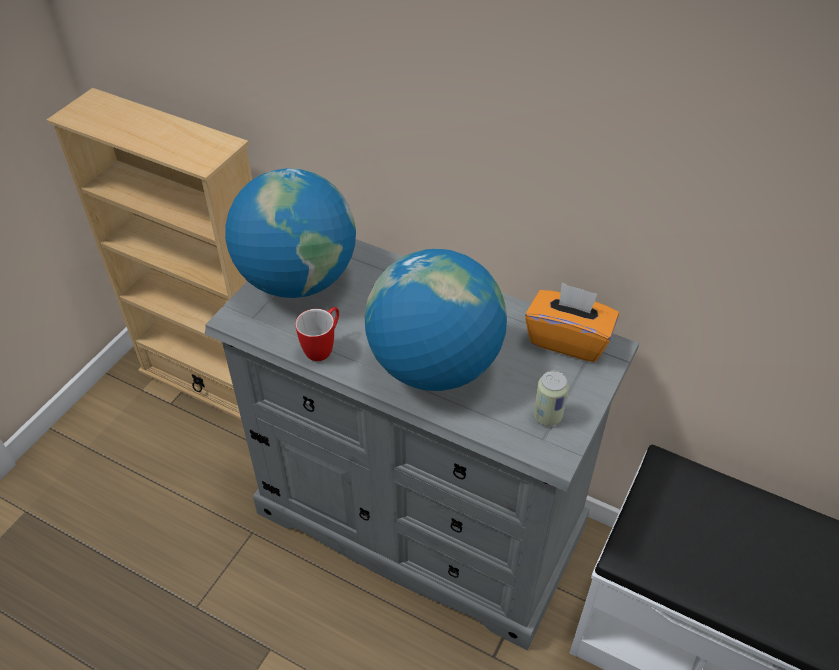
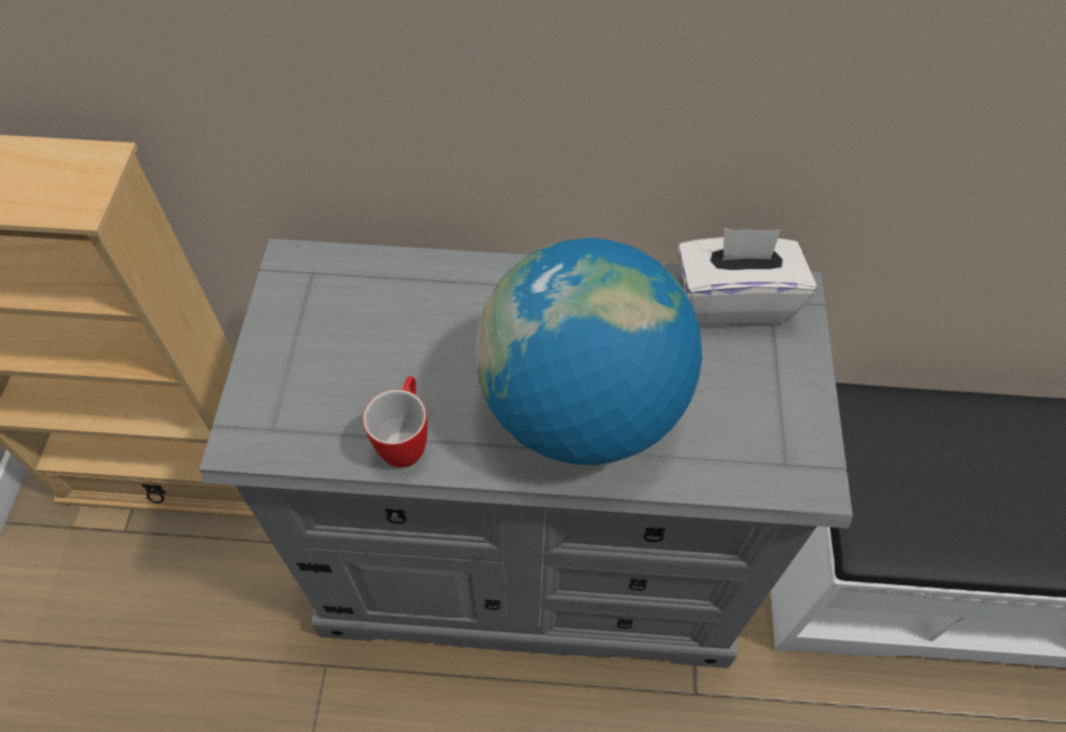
camera: 25 degrees left, 10 degrees up
(297, 279) = (307, 341): globe -> none
(547, 416) = (771, 426): can -> none
(568, 339) = (733, 300): orange tissue box -> white tissue box

